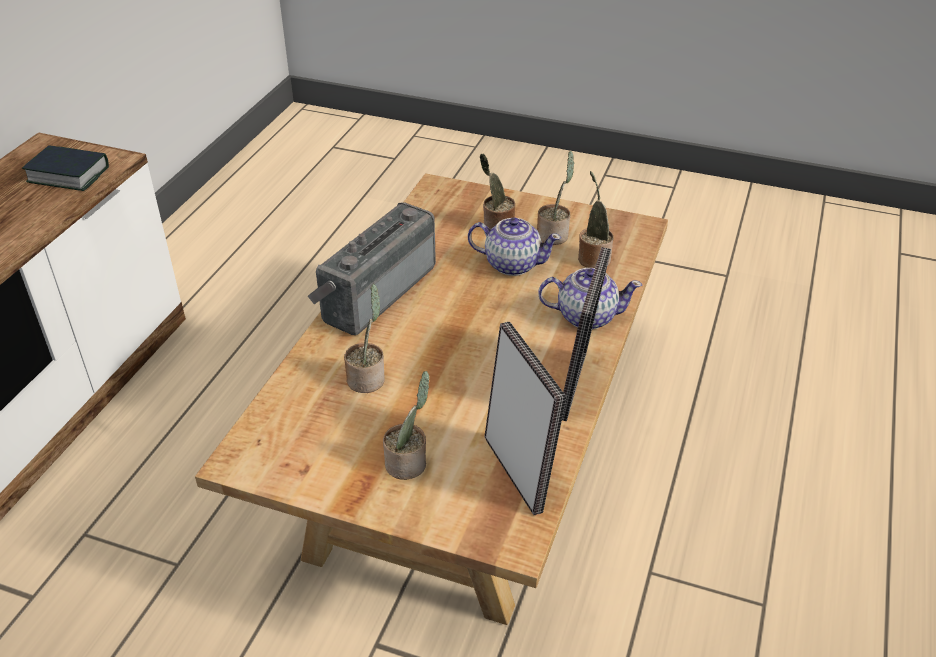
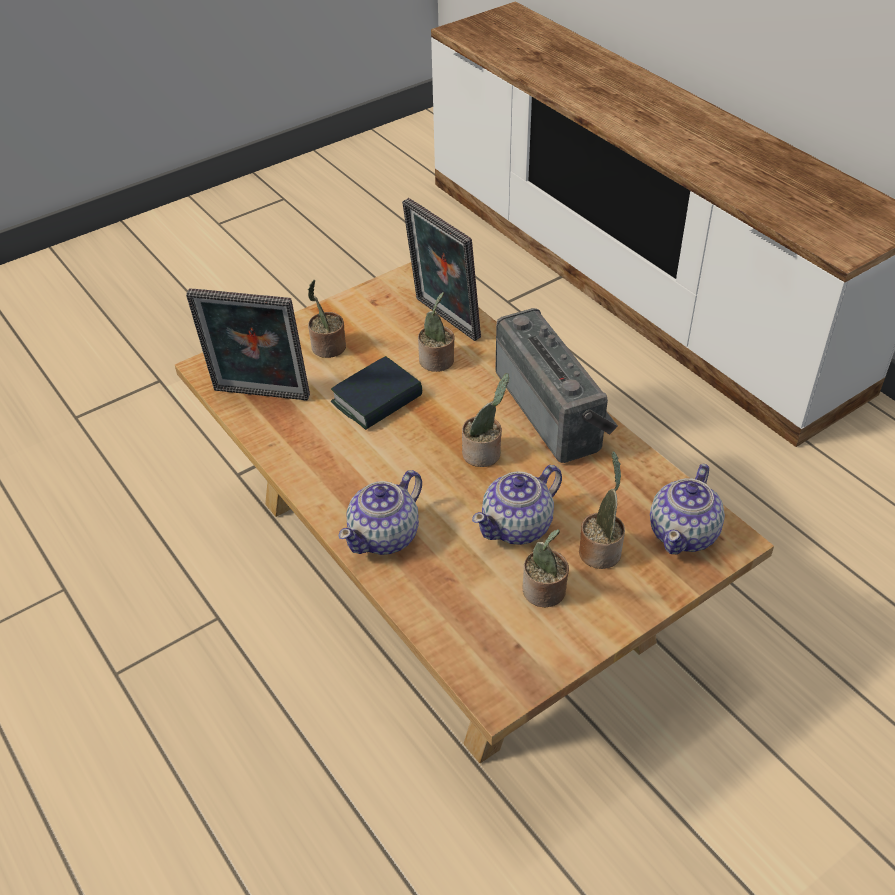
camera: 125 degrees right, 5 degrees up
(68, 174) = (827, 224): book -> book (377, 400)
(448, 202) = (684, 533): none -> teapot
(578, 386) = (304, 476): picture frame -> picture frame (443, 320)
(593, 258) = (473, 601): potted plant -> potted plant (484, 454)

